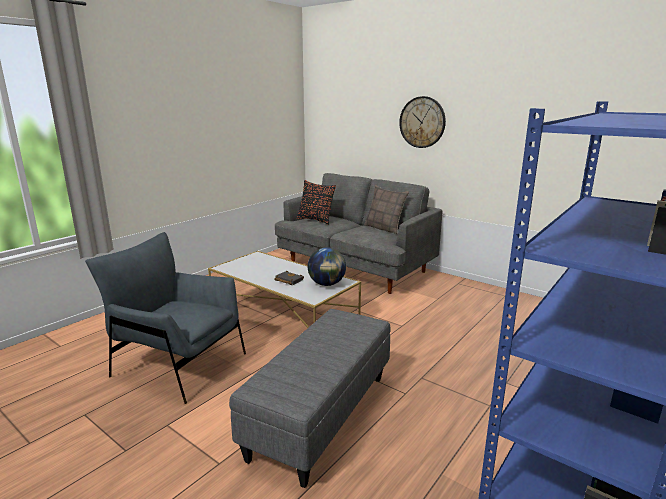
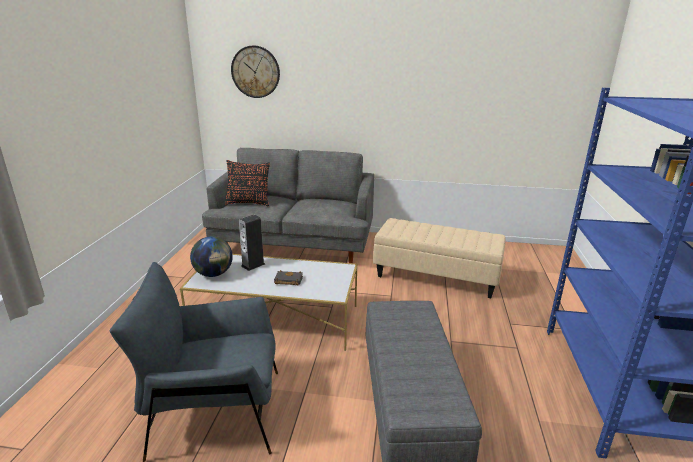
camera: 30 degrees left, 5 degrees up
(275, 264) = (253, 265): none -> speaker
(327, 284) = (330, 275): globe -> globe (214, 274)
(384, 228) = (327, 201): pillow -> none
(422, 122) = (346, 88): wall clock -> wall clock (255, 72)
(465, 322) = (436, 277): none -> beige ottoman

